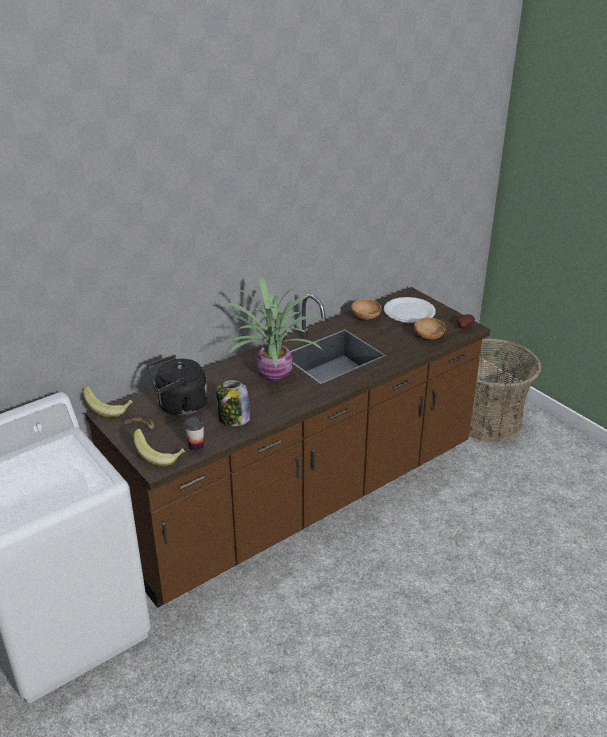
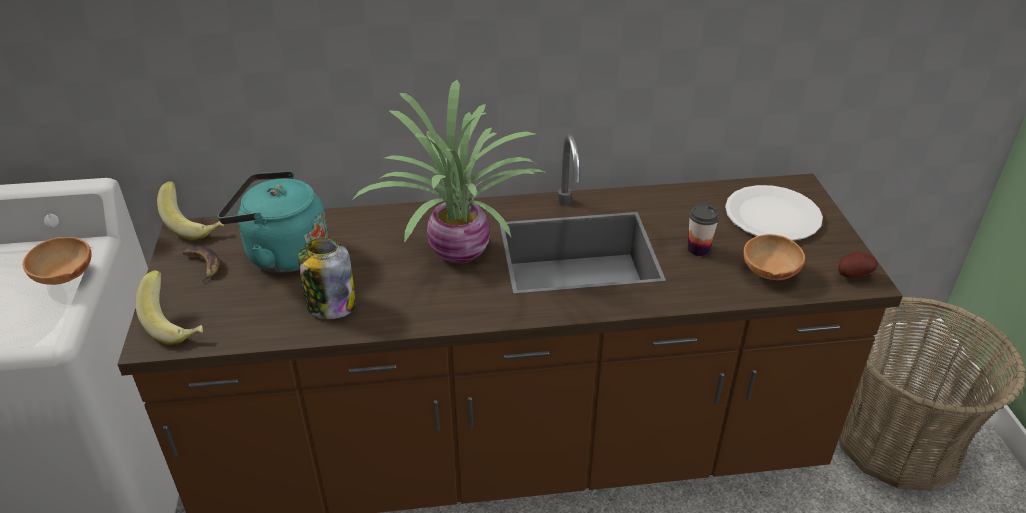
camera: 30 degrees right, 5 degrees up
(179, 406) = (282, 254): black kettle -> turquoise kettle
(196, 446) = (237, 328): cup -> cup (698, 249)
(366, 318) = (688, 204): brown bowl -> brown bowl (64, 278)

